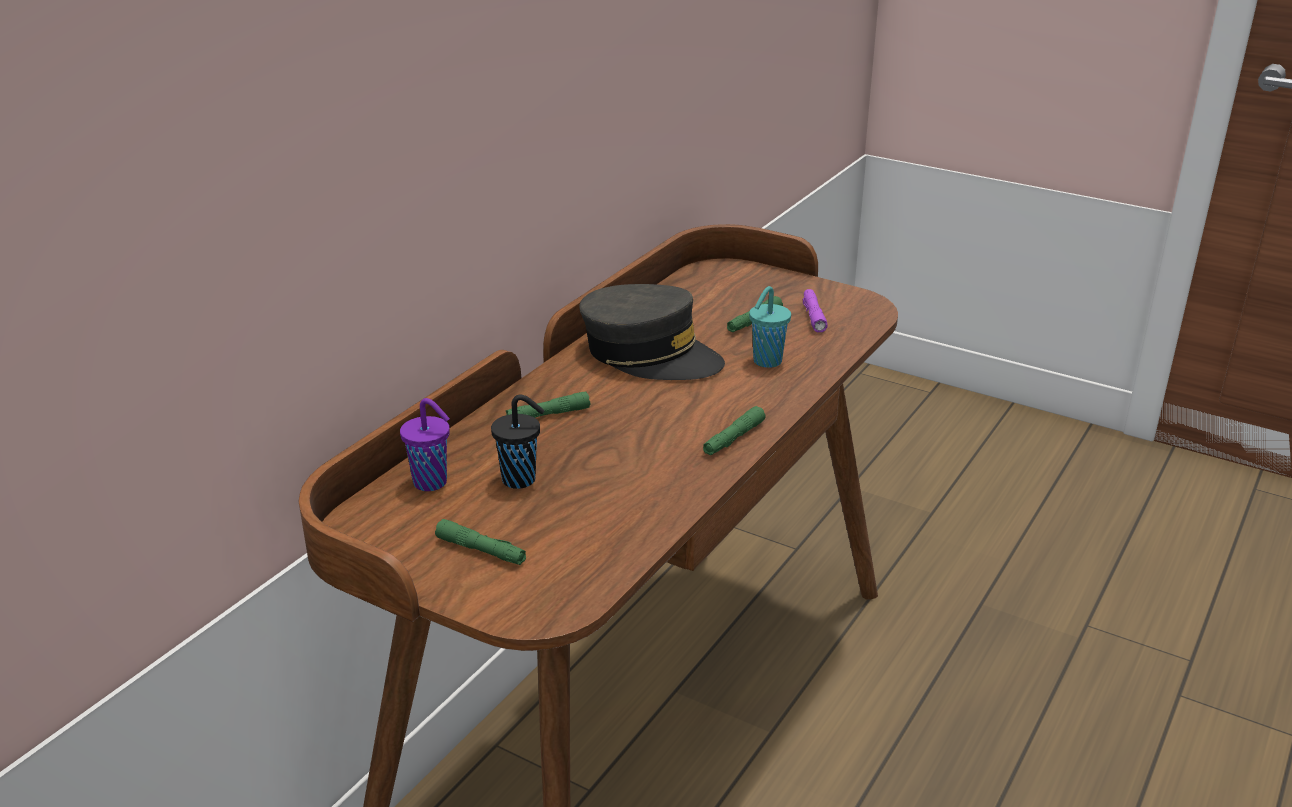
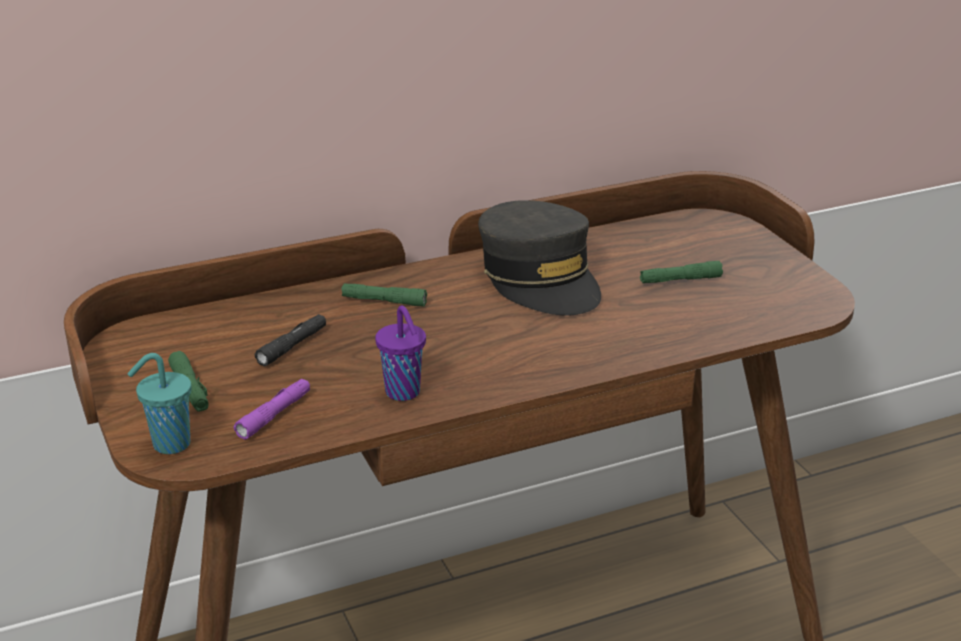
camera: 35 degrees right, 0 degrees up
(432, 483) = (226, 323): purple cup -> purple cup (403, 393)
(521, 480) = (292, 346): black cup -> black flashlight
(734, 438) = (511, 378): green flashlight -> none
(766, 362) = (638, 321): turquoise cup -> turquoise cup (169, 444)
(813, 316) = (748, 293): purple flashlight -> purple flashlight (274, 415)

